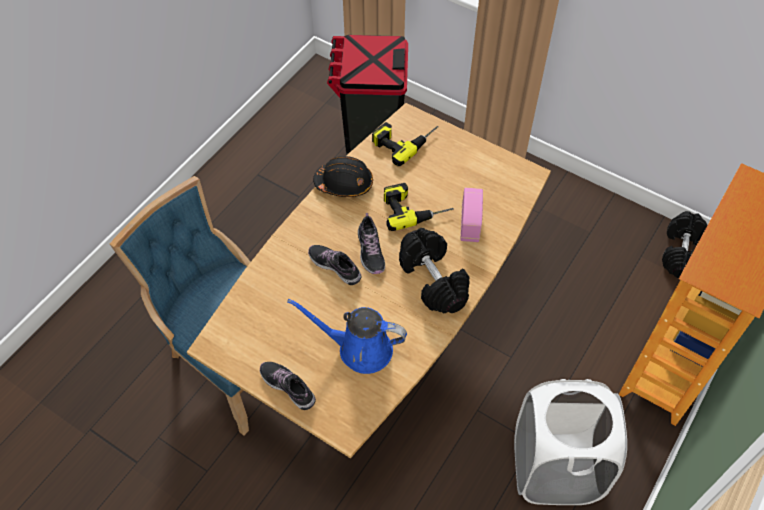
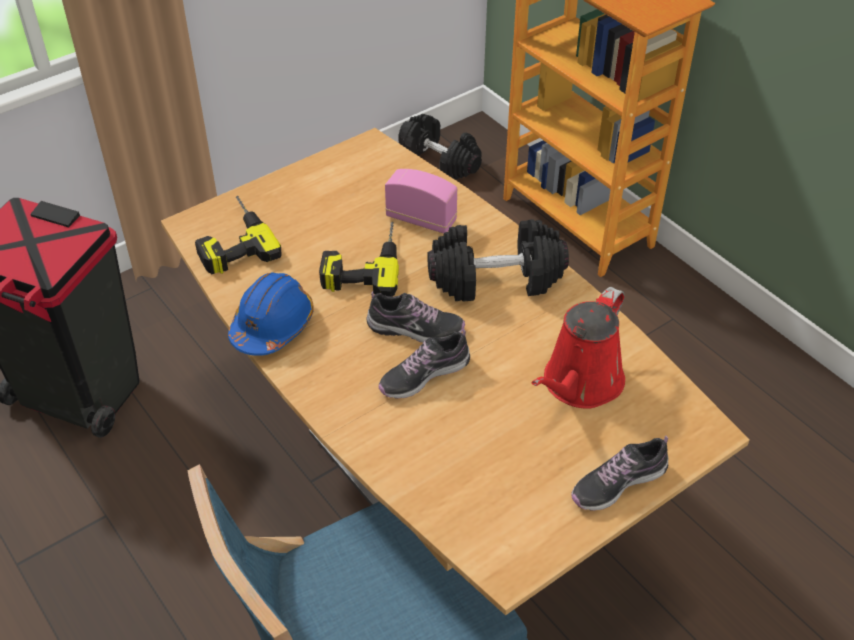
camera: 70 degrees left, 10 degrees down
(344, 183) = (272, 326): black hard hat -> blue hard hat
(359, 349) = (579, 384): blue watering can -> red watering can
(554, 469) = (678, 365): white laundry basket -> none

